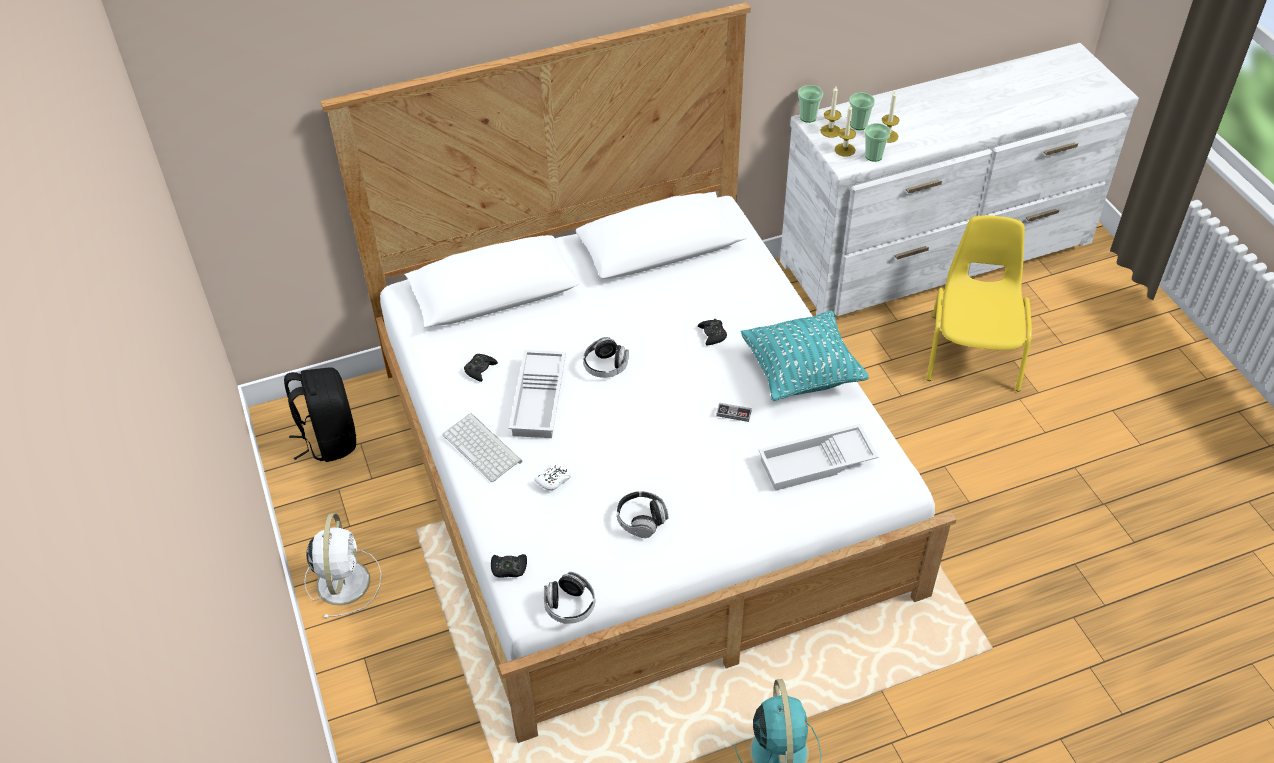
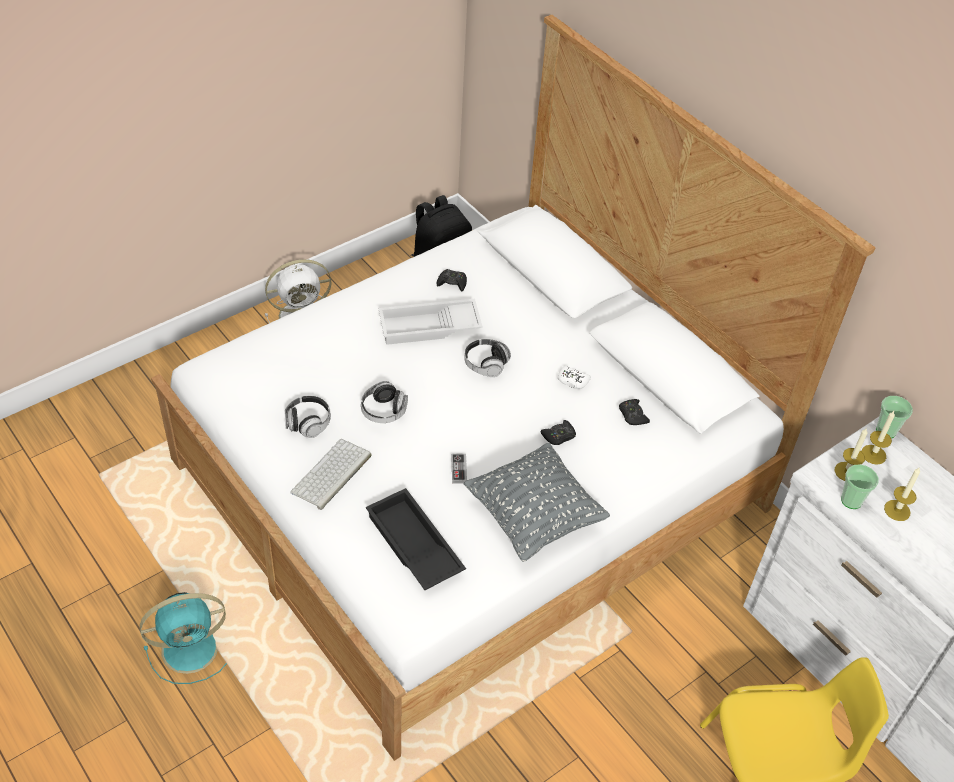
camera: 70 degrees right, 0 degrees up
(484, 448) = (362, 304): keyboard -> keyboard (331, 475)
(509, 568) = (236, 346): black game controller -> black game controller (632, 415)
(554, 479) = (337, 354): white game controller -> white game controller (572, 380)
(569, 606) = (206, 393): headphones -> headphones (383, 411)
(801, 373) = (533, 517): turquoise pillow -> grey pillow
(816, 464) = (412, 546): white tray -> black tray
(858, 125) = (901, 479): cup -> none

